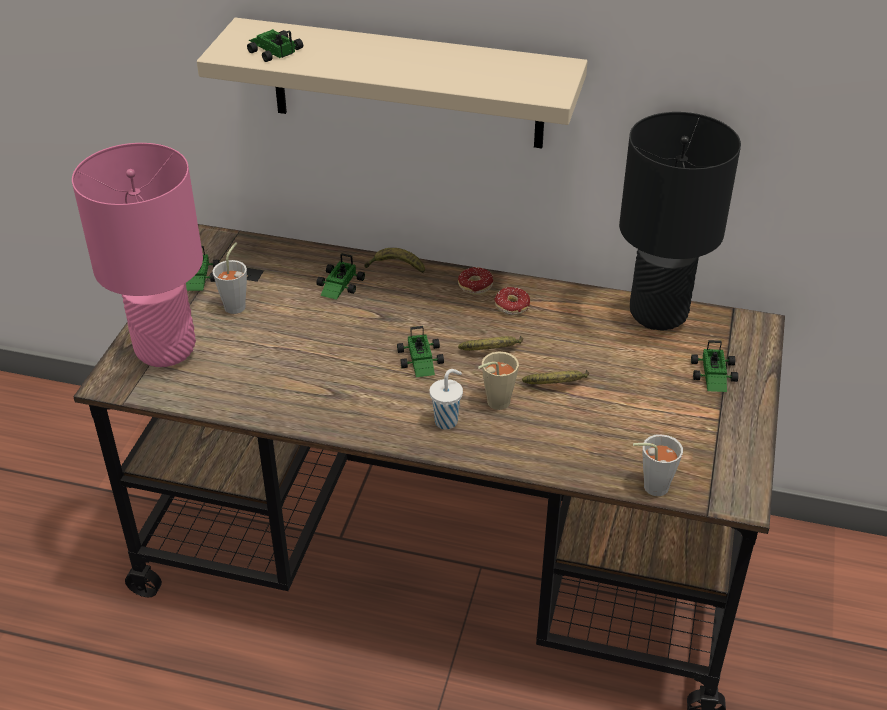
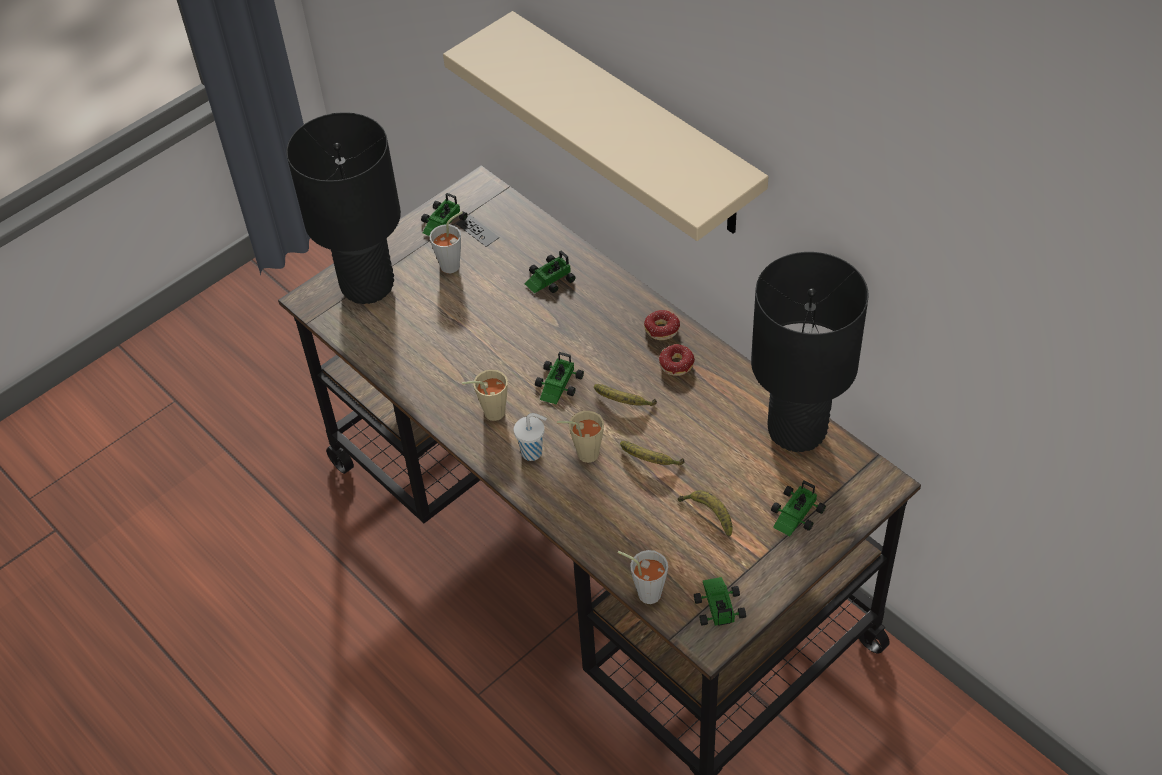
camera: 35 degrees right, 10 degrees up
(167, 353) = (369, 289): pink table lamp -> black table lamp
(271, 48) = (511, 61): toy car -> toy car (718, 602)
(377, 406) = (489, 413): none -> beige cup
(395, 267) = (609, 280): banana -> banana (708, 514)

